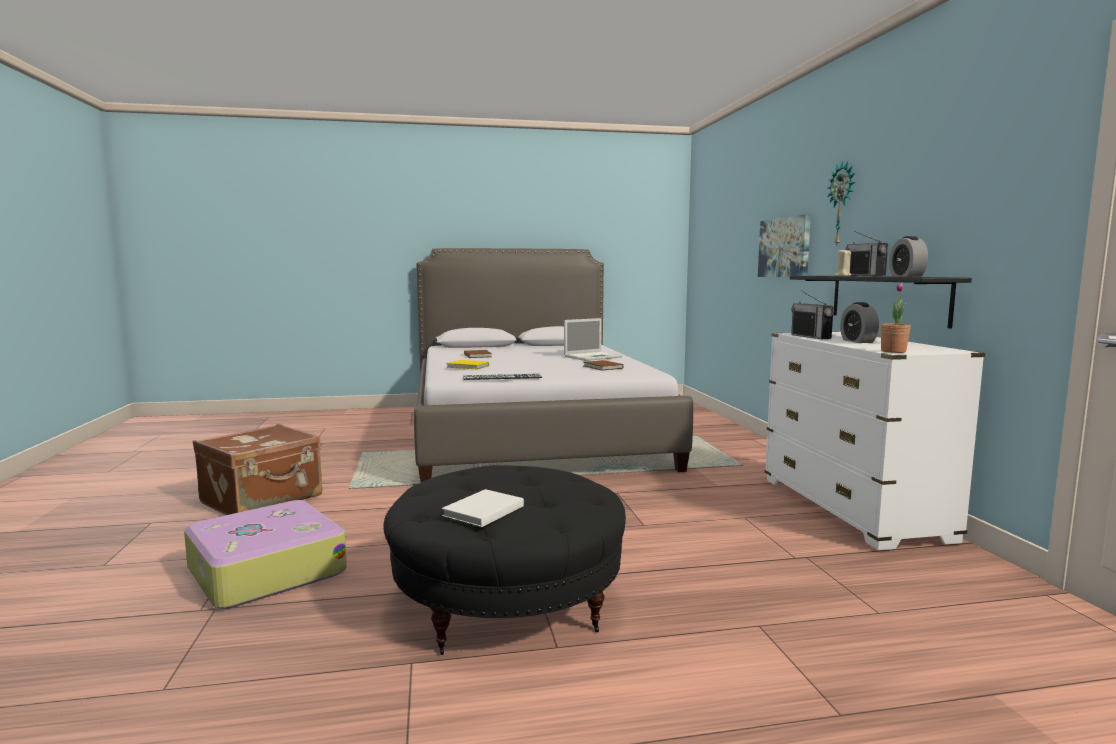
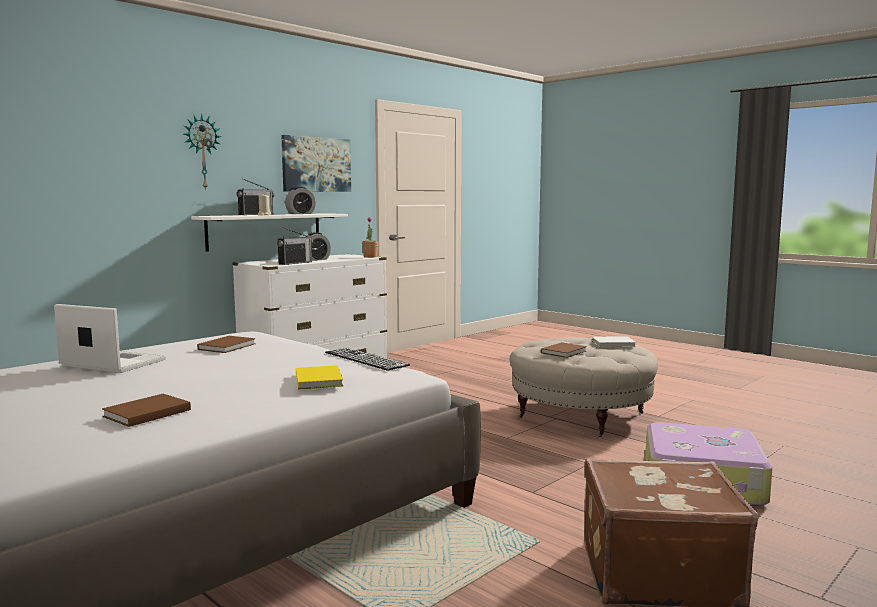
camera: 125 degrees left, 0 degrees up
(498, 474) = (565, 352): none -> brown book
(508, 602) = (581, 415): black ottoman -> beige ottoman
(784, 247) = (104, 186): picture -> picture (316, 164)
(887, 298) = (265, 231): black shelf -> white shelf

